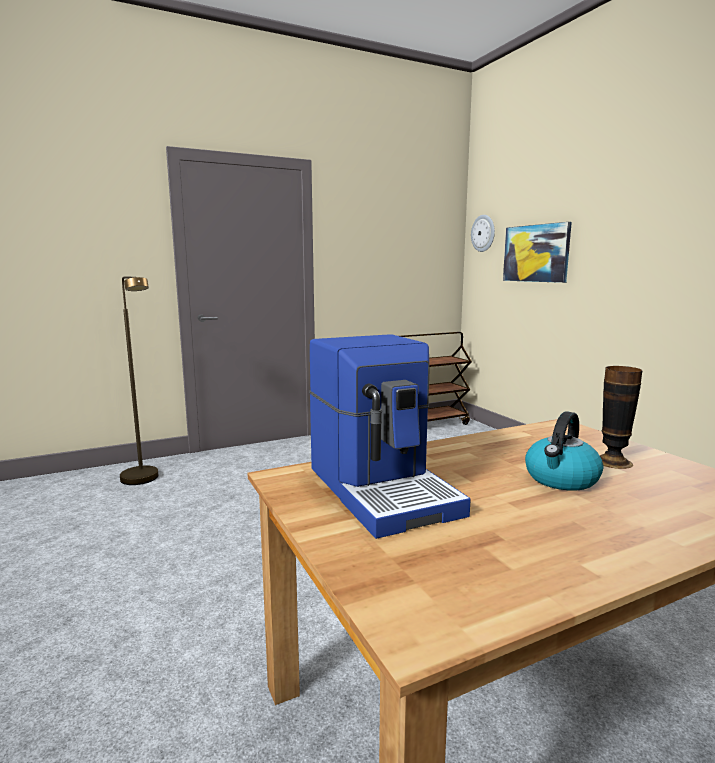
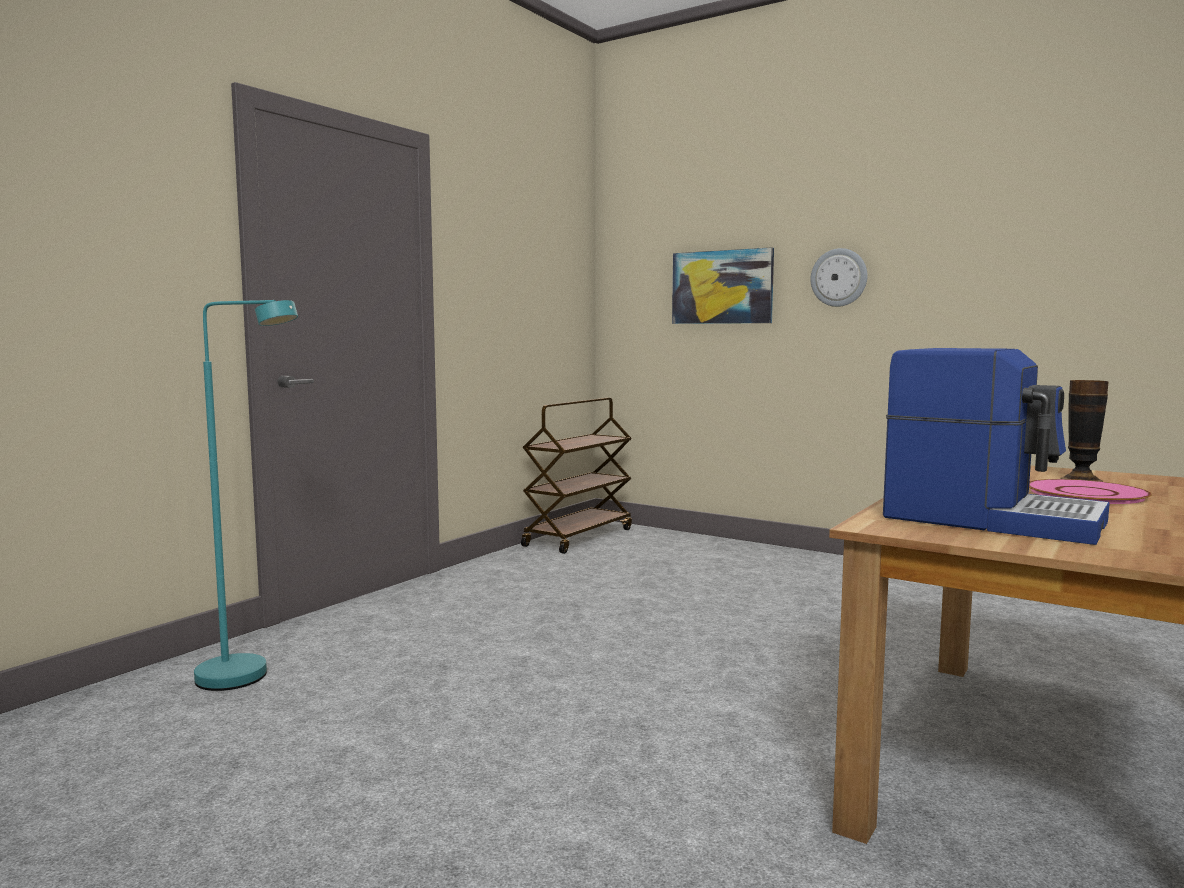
camera: 30 degrees left, 5 degrees down
(143, 481) = (248, 679): brown floor lamp -> turquoise floor lamp
(483, 233) = (630, 260): wall clock -> wall clock (839, 277)
(561, 479) = (1086, 494): kettle -> pink plate

